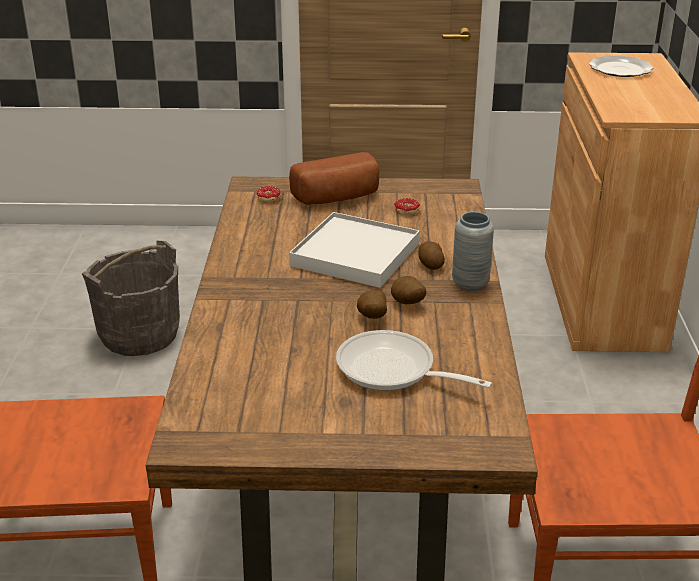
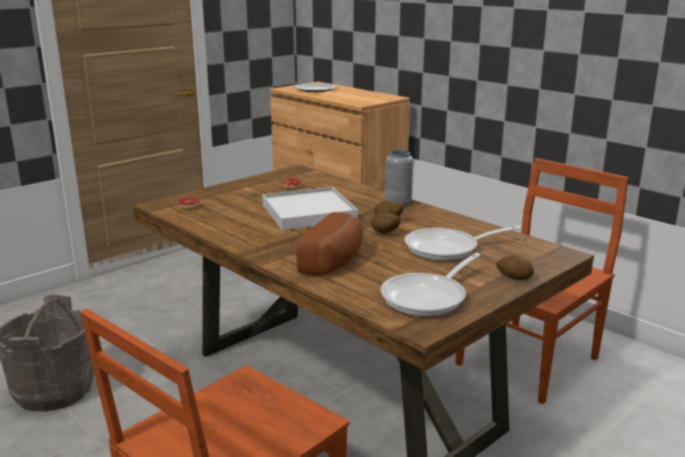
camera: 45 degrees left, 10 degrees down
(254, 416) = (428, 297): none -> frying pan
(338, 198) = (236, 193): bread -> bread (335, 261)
(430, 264) = (359, 203): potato -> potato (513, 277)

